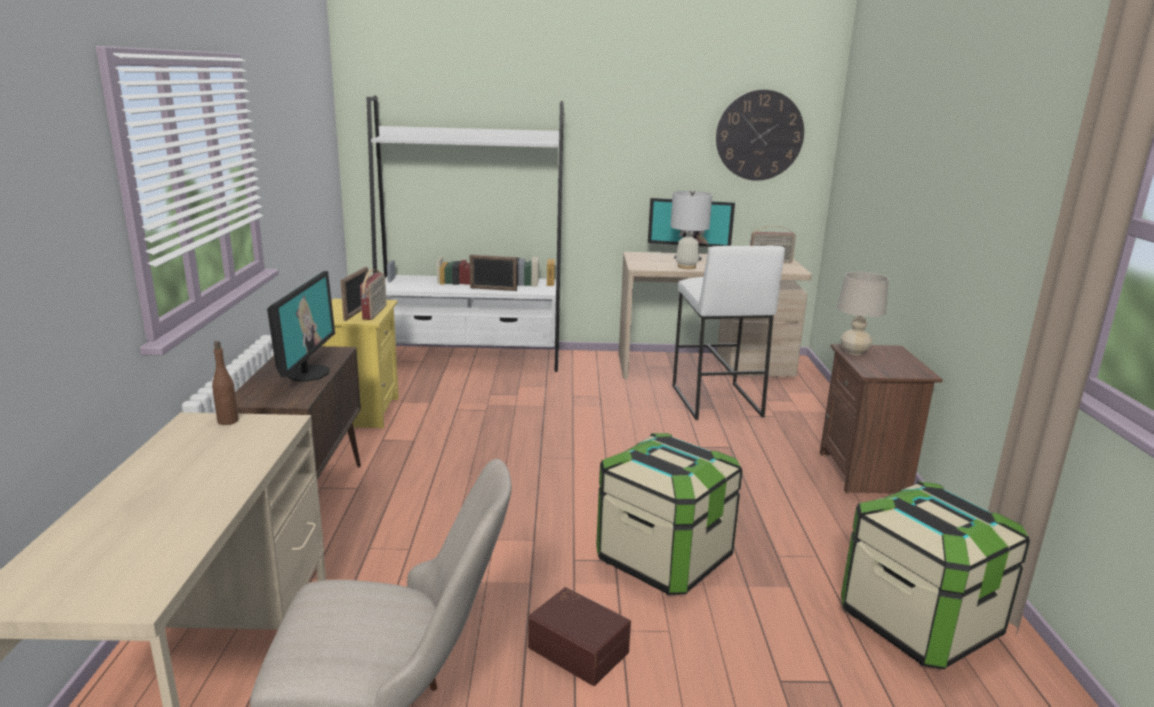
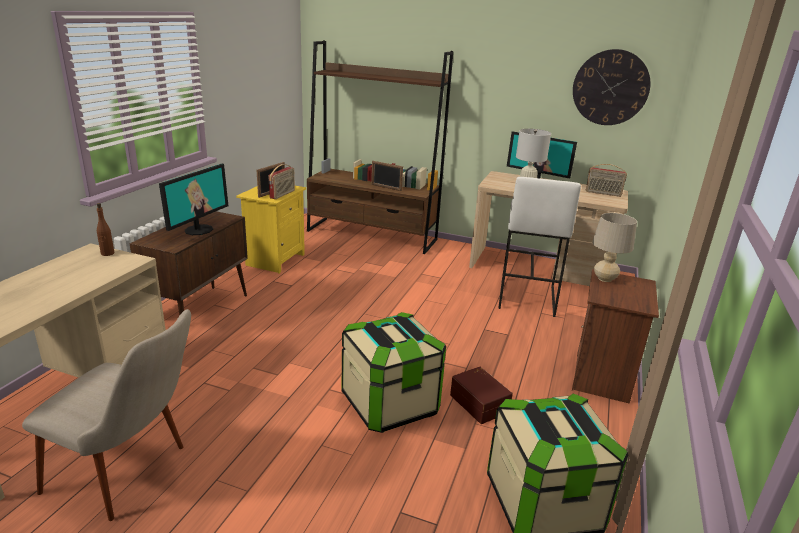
camera: 20 degrees right, 5 degrees up
(471, 359) = (372, 235): white bookcase -> brown bookcase
(579, 648) = (285, 448): brown storage box -> brown storage box (480, 403)

